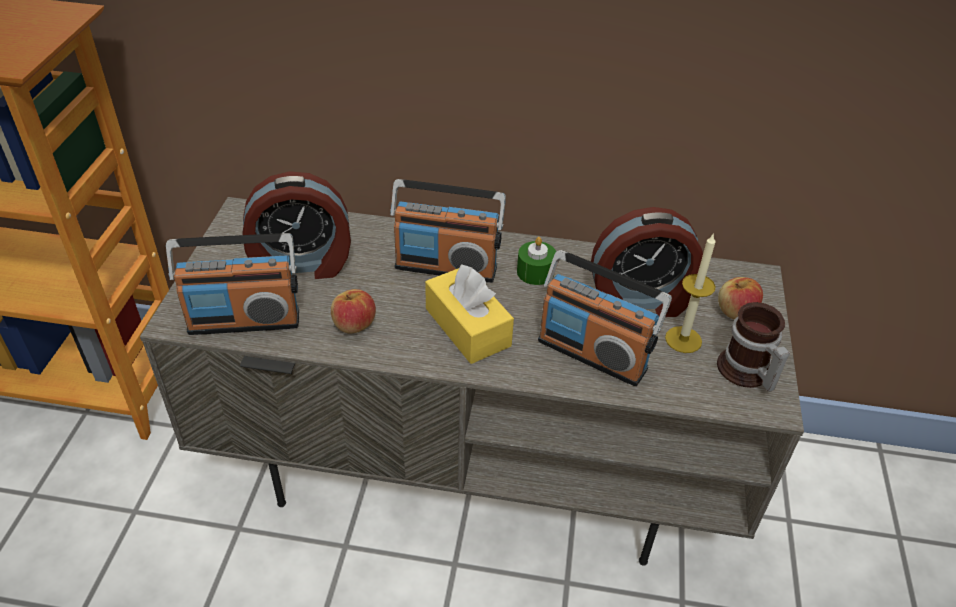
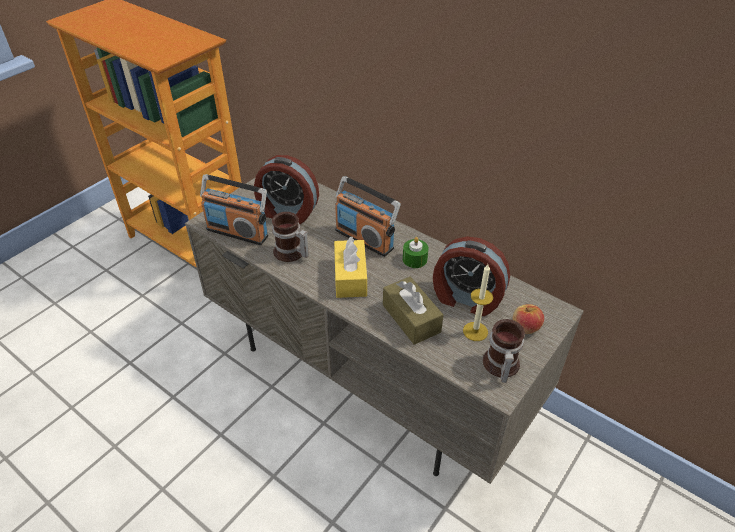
camera: 30 degrees right, 0 degrees up
(354, 324) = (290, 253): apple -> mug
(592, 354) = (411, 318): radio -> brown tissue box

